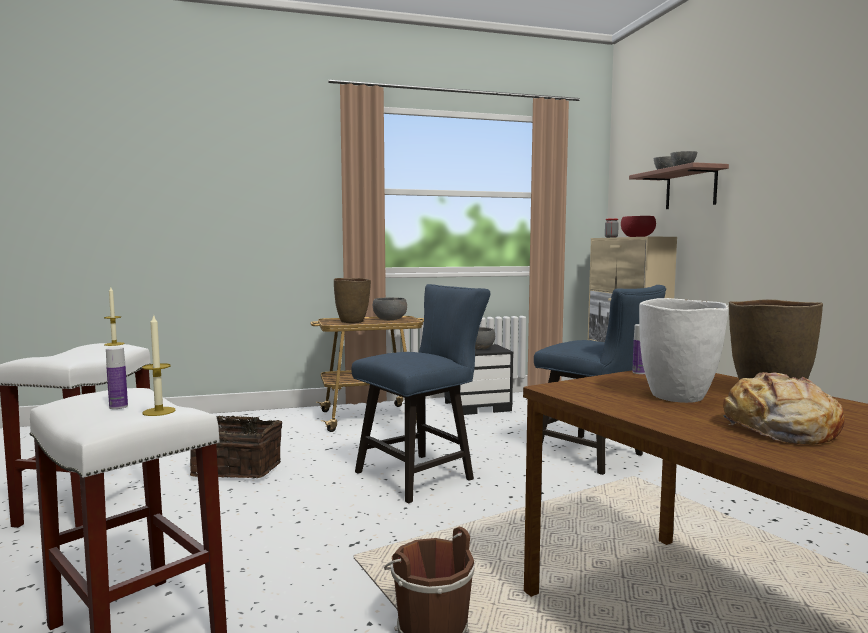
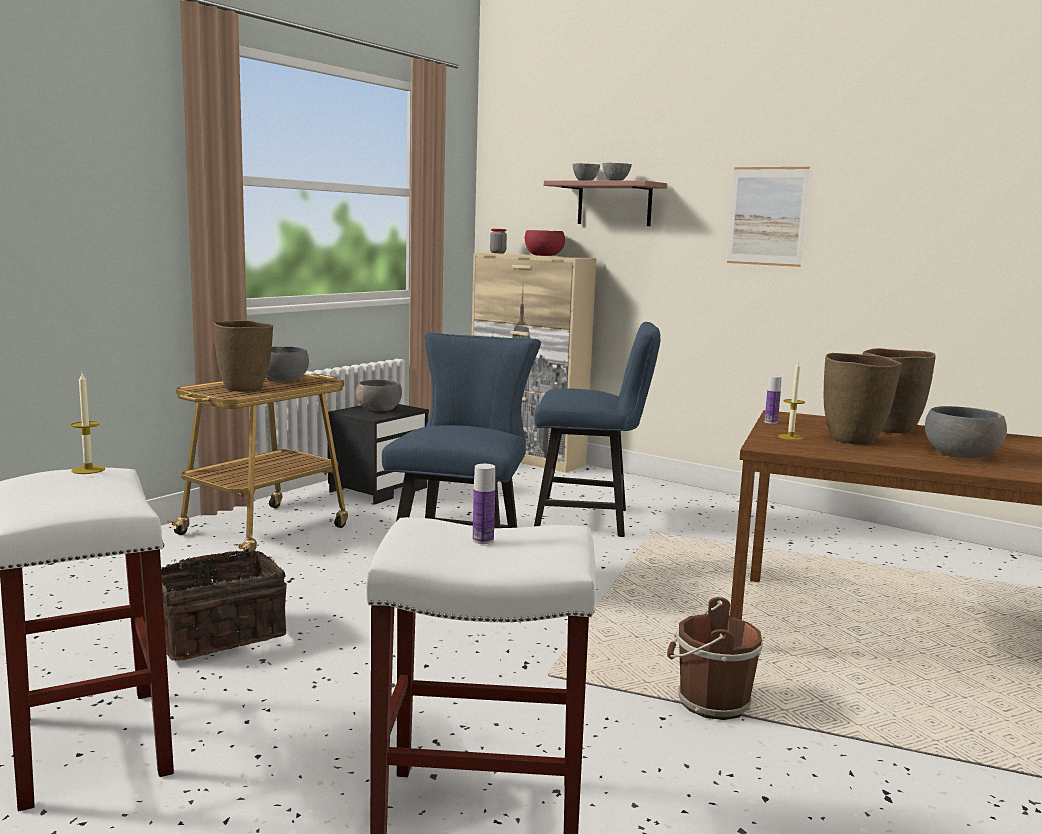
camera: 40 degrees left, 5 degrees up
(159, 411) = (566, 533): candle -> candle (790, 437)
(678, 397) = (854, 440): white vase -> brown vase
(778, 429) = (961, 455): bread -> grey bowl
(812, 181) = (767, 216): none -> picture

